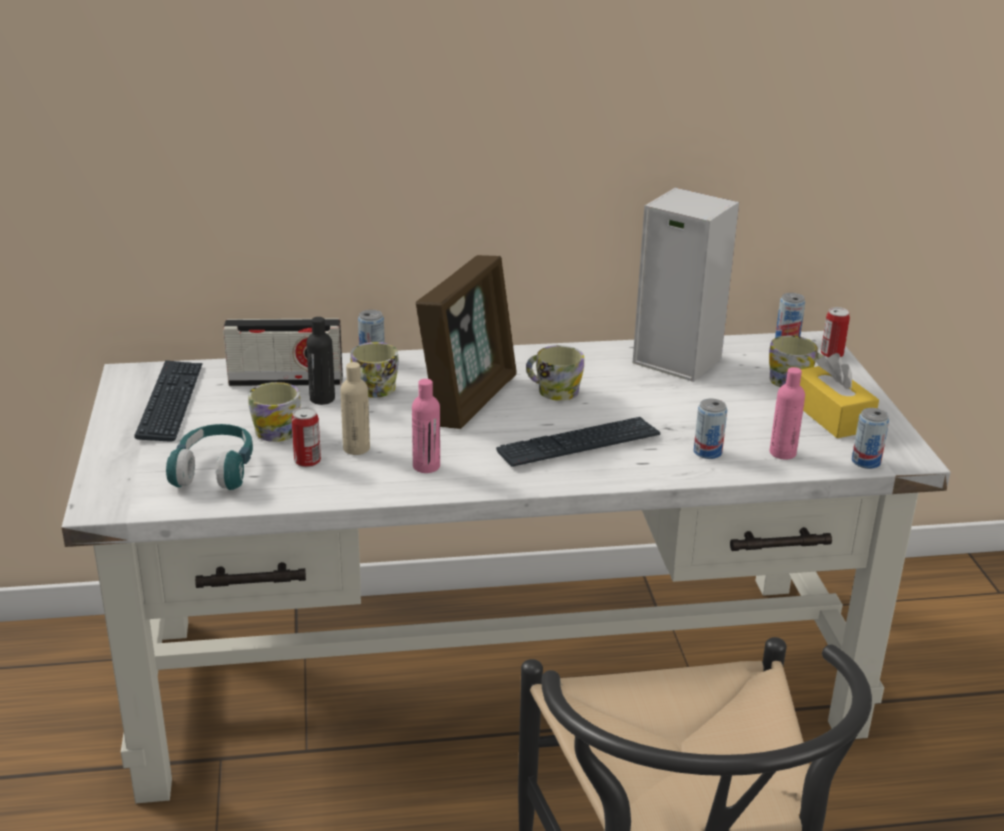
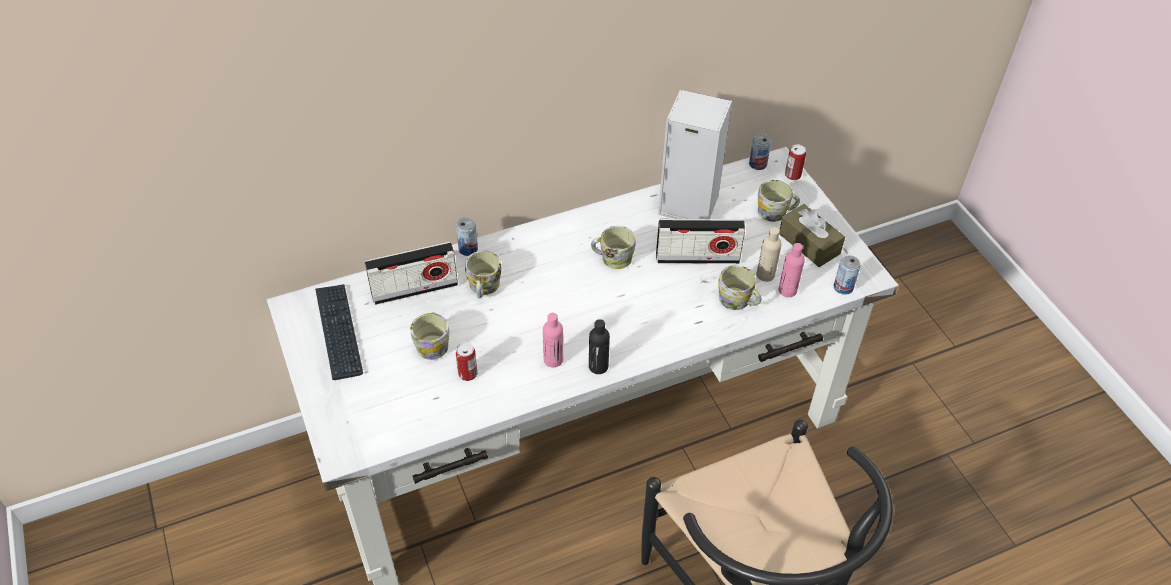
camera: 15 degrees left, 20 degrees up
(215, 470) = (406, 399): turquoise headphones -> none
(322, 399) = (450, 303): black bottle -> black bottle (598, 366)
(356, 448) = (497, 352): beige bottle -> beige bottle (765, 275)
(468, 399) = (556, 280): picture frame -> none
(578, 444) = (649, 312): keyboard -> none
(668, 406) = (697, 257): none -> radio
(707, 452) = (738, 301): can -> mug
(831, 416) = (809, 244): yellow tissue box -> brown tissue box

